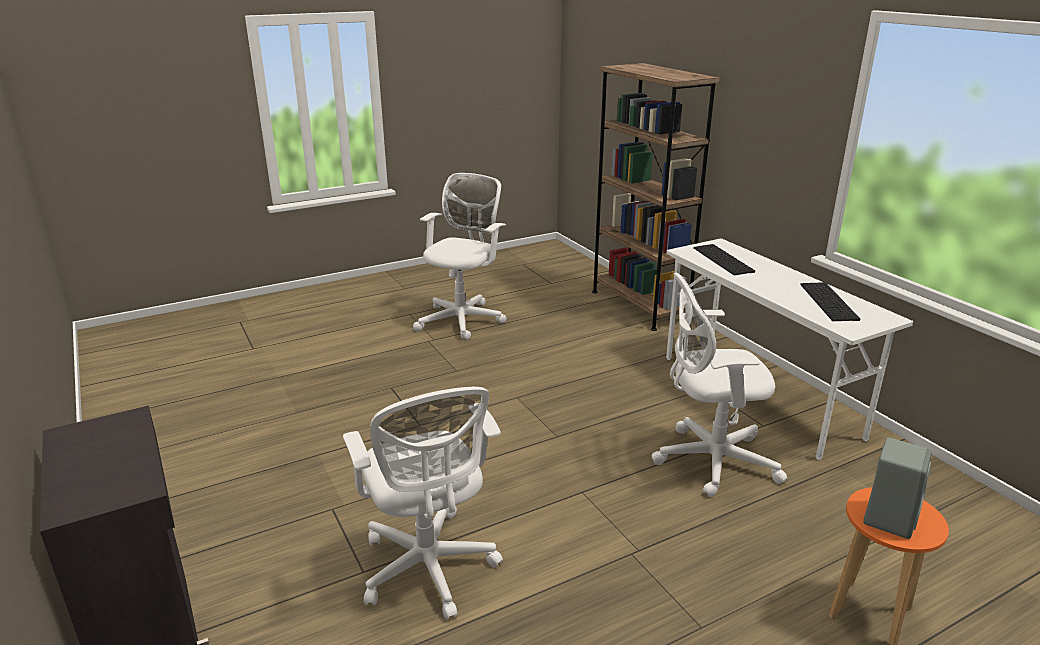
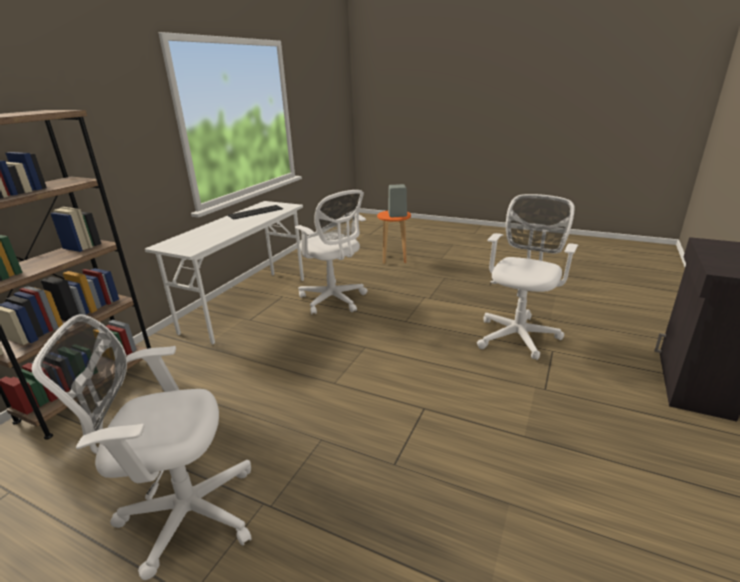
camera: 125 degrees left, 0 degrees up
(724, 260) = (201, 239): keyboard -> none

